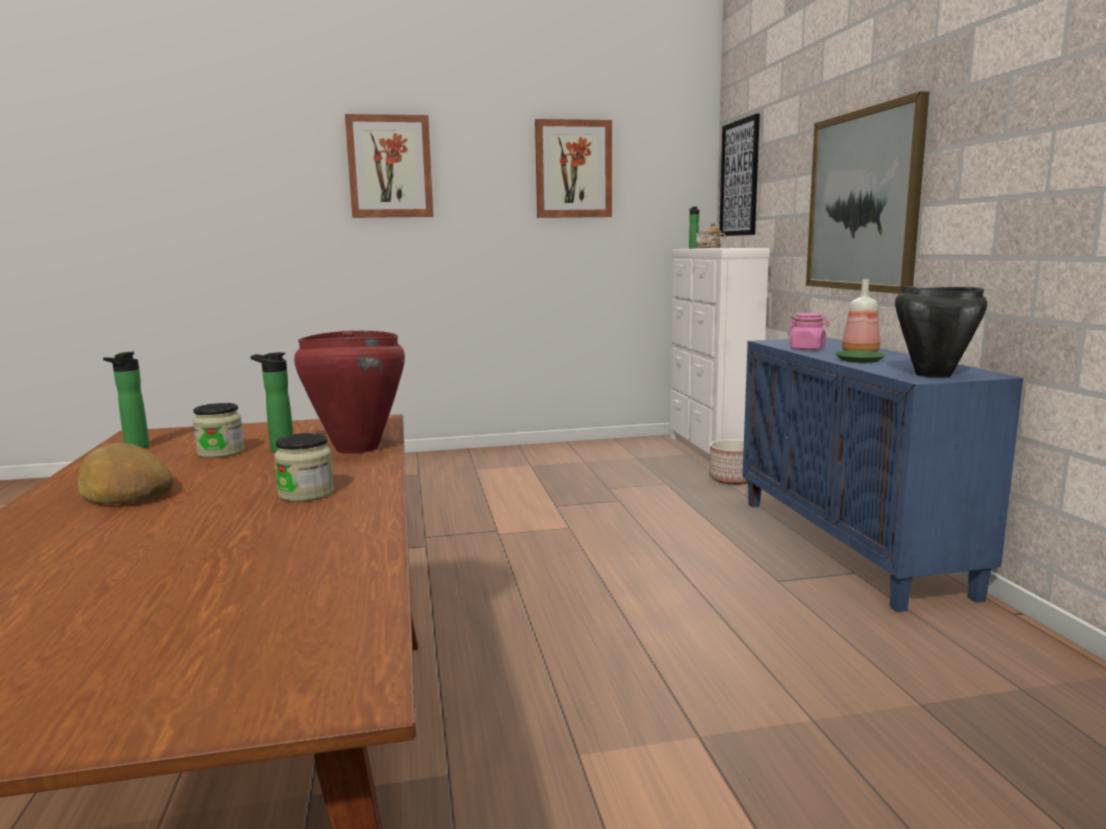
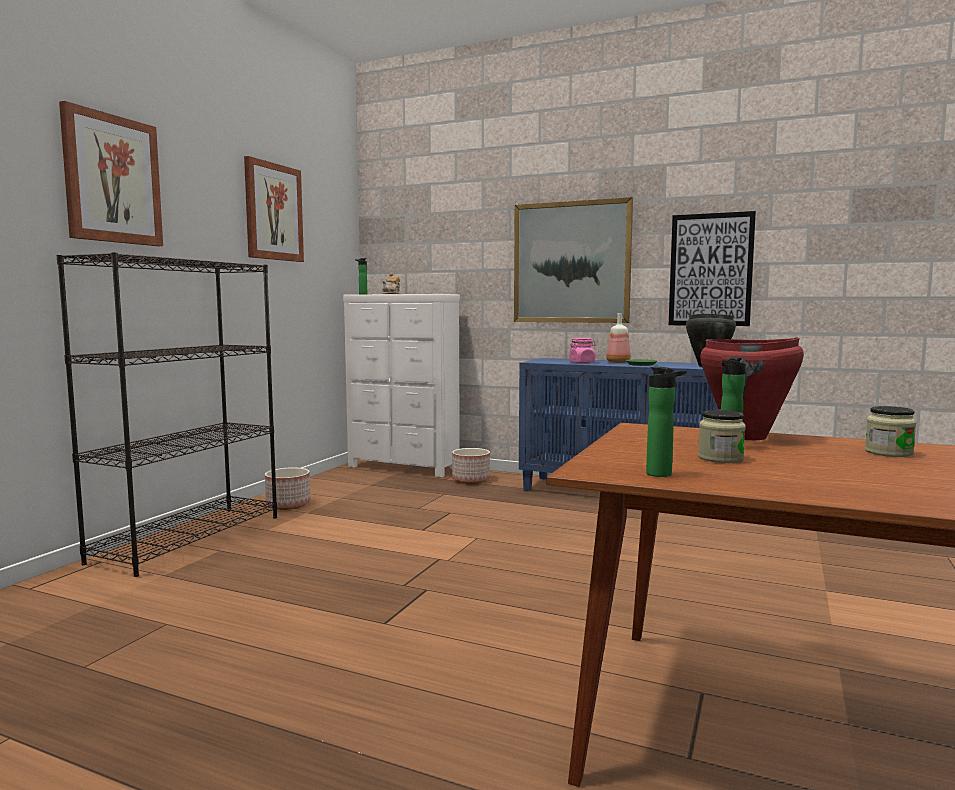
camera: 55 degrees left, 5 degrees down
(123, 488) = (842, 482): bread -> none
(428, 460) = (189, 538): none -> black bookcase
(538, 456) = (289, 504): none -> planter
(739, 178) = (400, 238): picture -> picture (710, 270)

